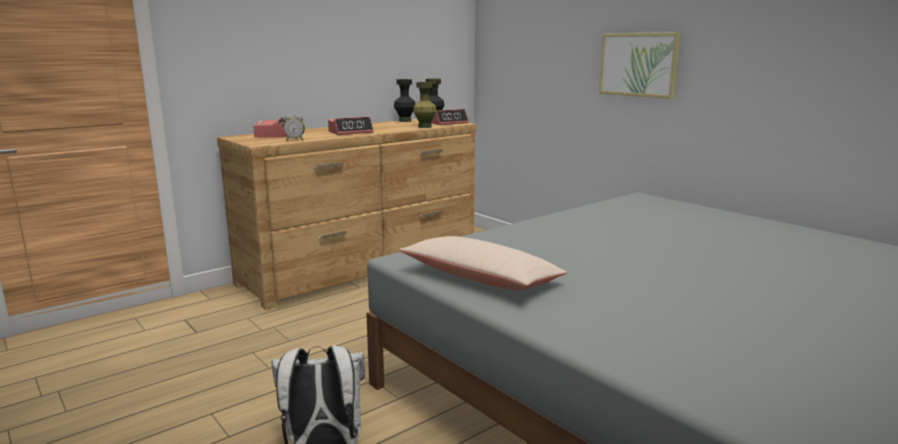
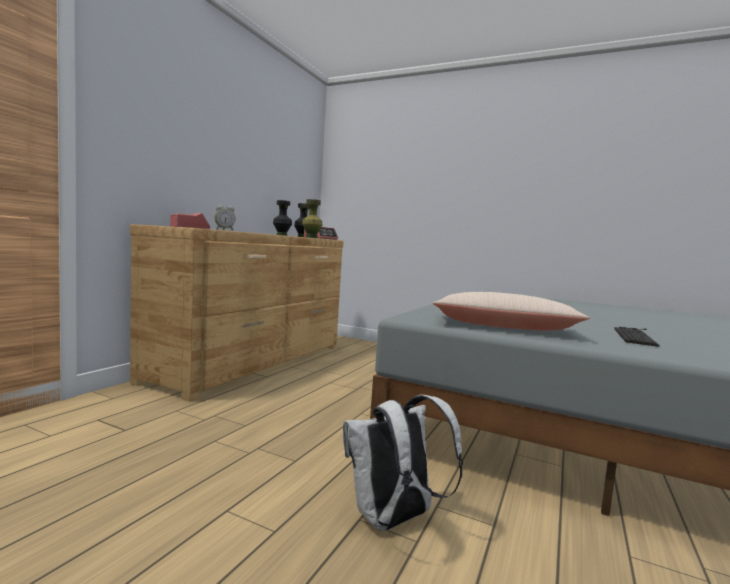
camera: 25 degrees left, 10 degrees down
(351, 132) = (260, 233): alarm clock -> none
(634, 302) = (634, 335): none -> keyboard
(638, 64) = (470, 200): picture -> none

